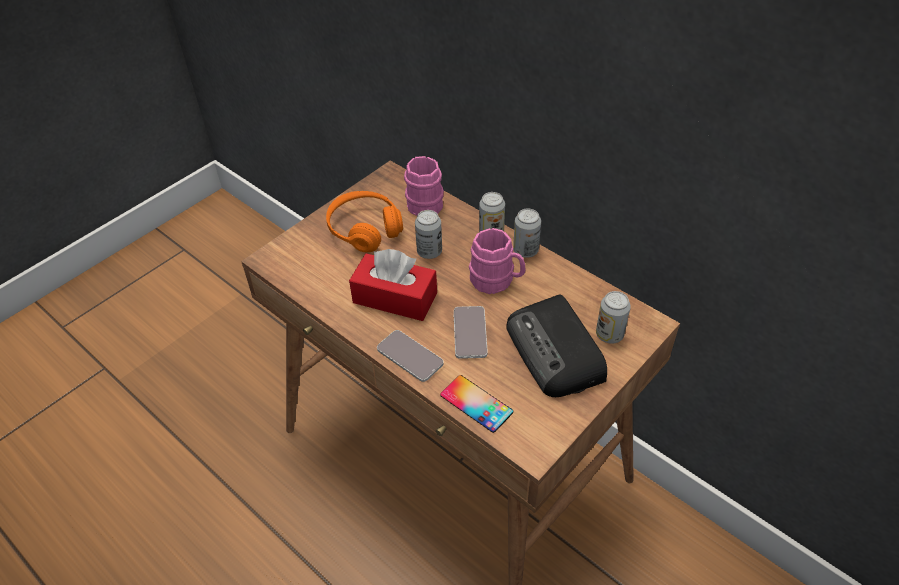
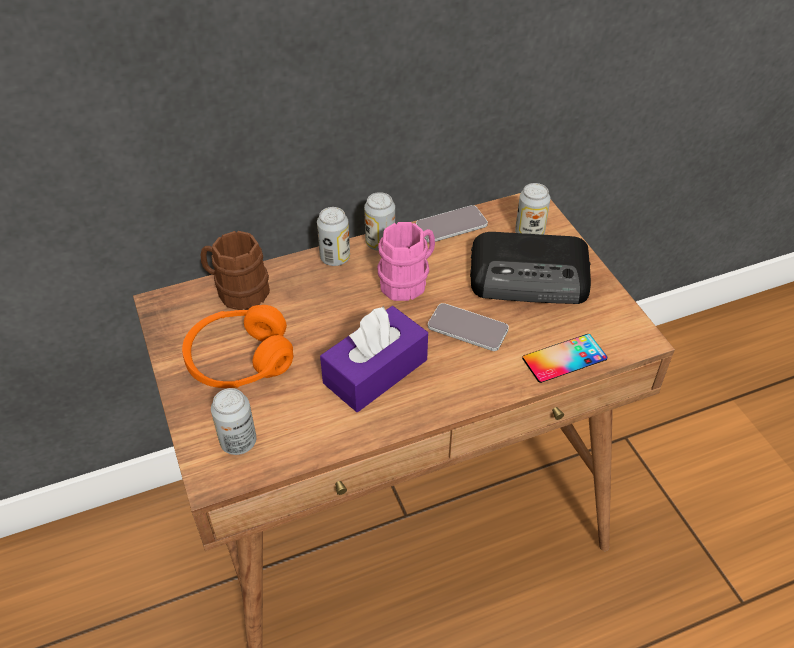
camera: 65 degrees left, 0 degrees up
(395, 298) = (375, 371): red tissue box -> purple tissue box
(410, 356) = (471, 389): phone -> phone (451, 225)
(424, 201) = (237, 291): pink mug -> brown mug
(429, 252) = (324, 316): can -> can (238, 442)

